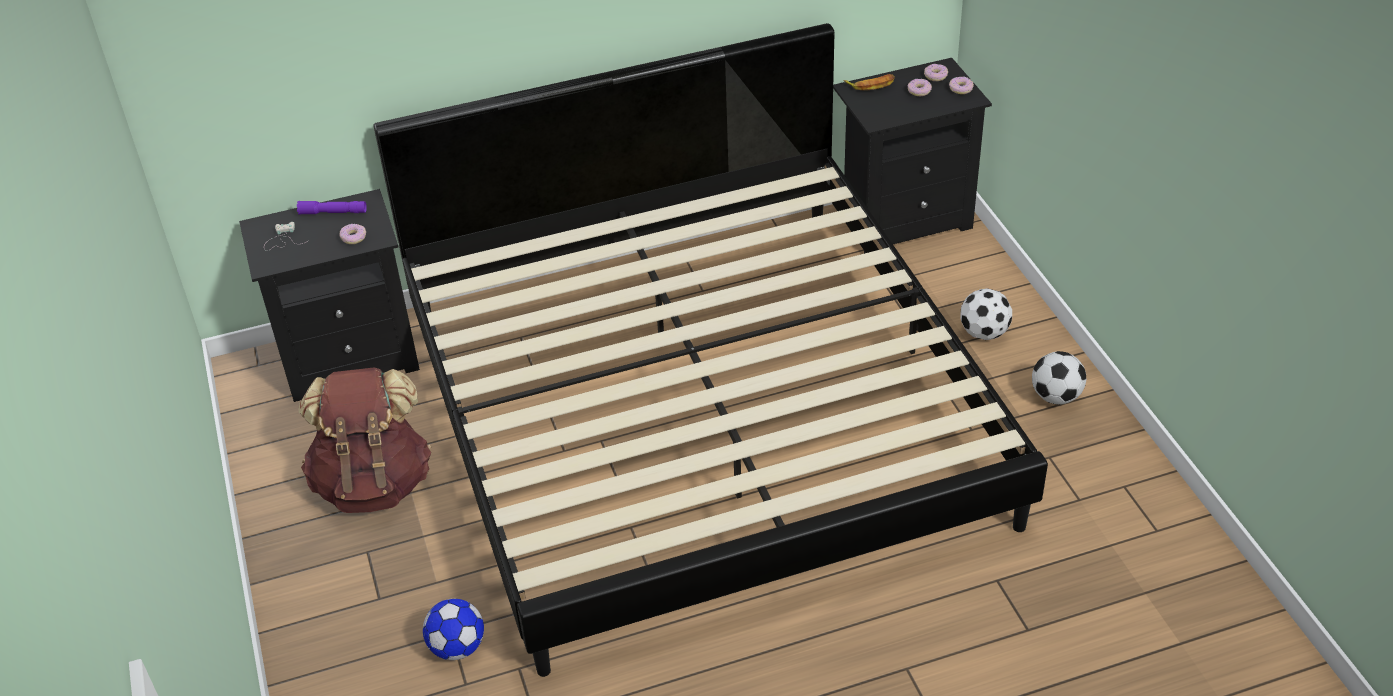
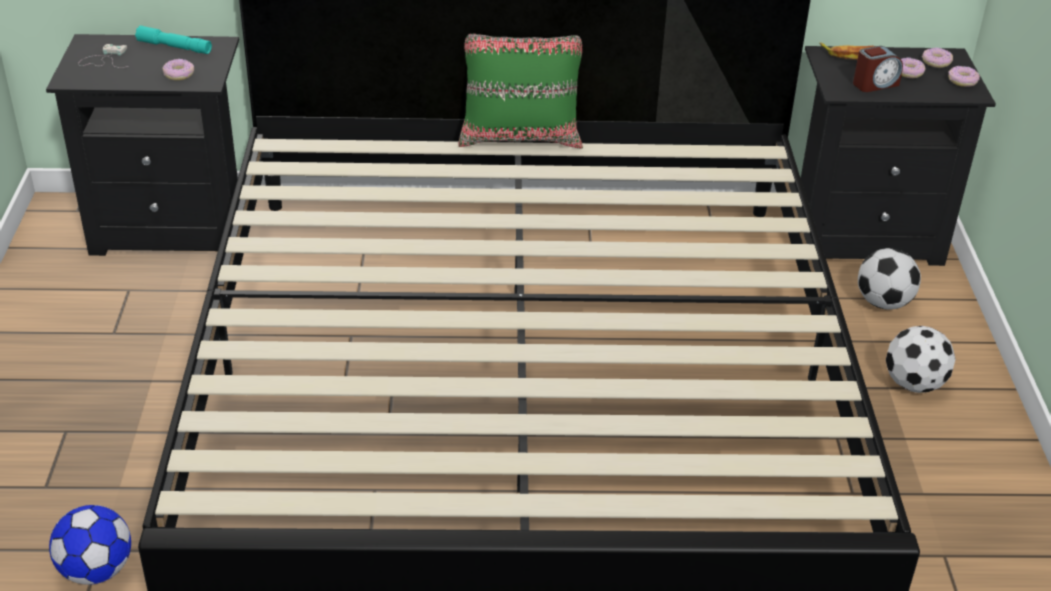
camera: 15 degrees right, 5 degrees down
(333, 212) = (174, 47): purple flashlight -> turquoise flashlight
(374, 482) = (118, 359): brown backpack -> none
(626, 211) = (521, 137): none -> green pillow
(898, 108) = (875, 84): none -> alarm clock
(1055, 396) = (980, 483): football -> football (883, 303)

